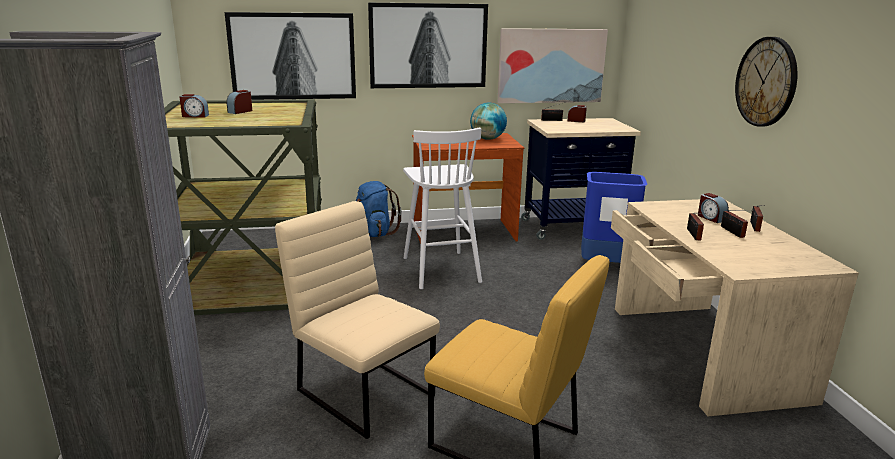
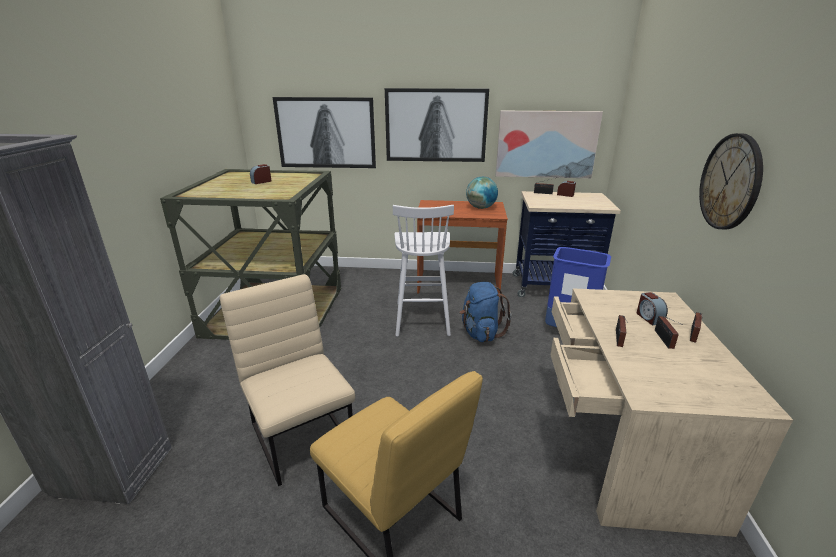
camera: 15 degrees right, 5 degrees up
(195, 116) = (223, 185): alarm clock -> none
(374, 233) = (386, 277): blue backpack -> blue backpack (480, 333)

